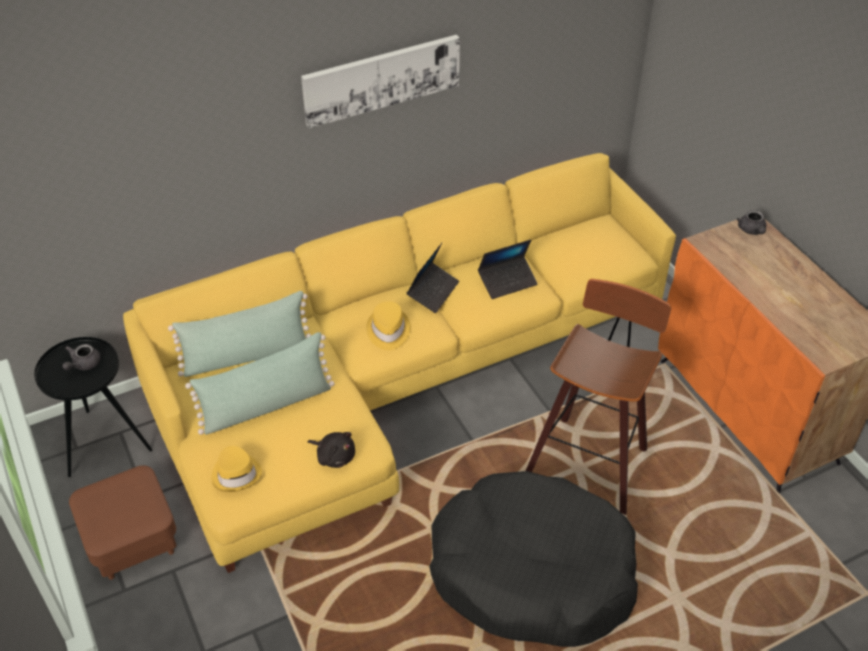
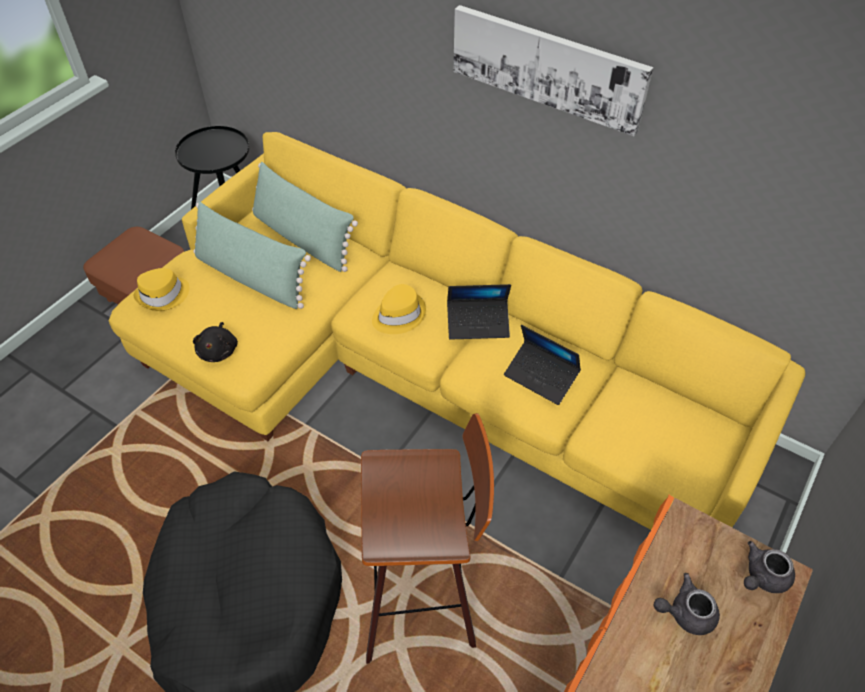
camera: 60 degrees right, 5 degrees up
(83, 364) = (218, 151): grey teapot -> grey teapot (685, 613)

